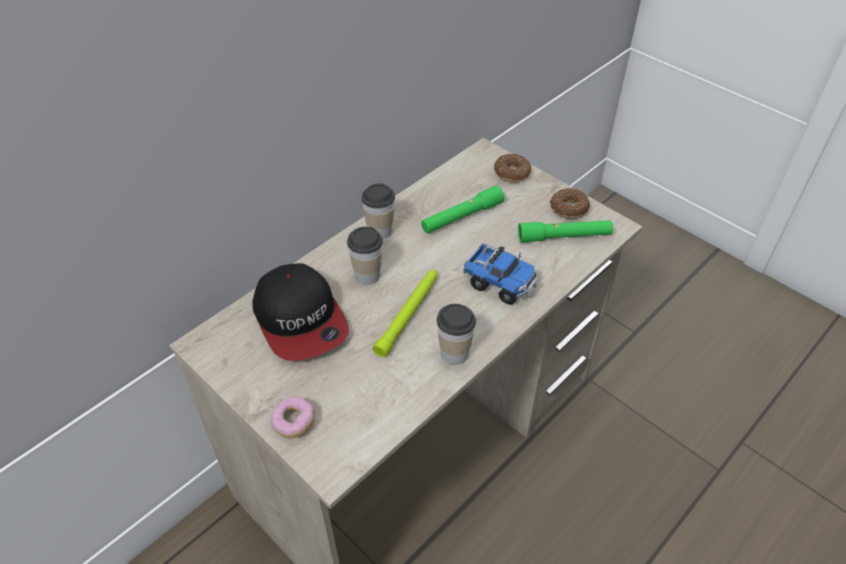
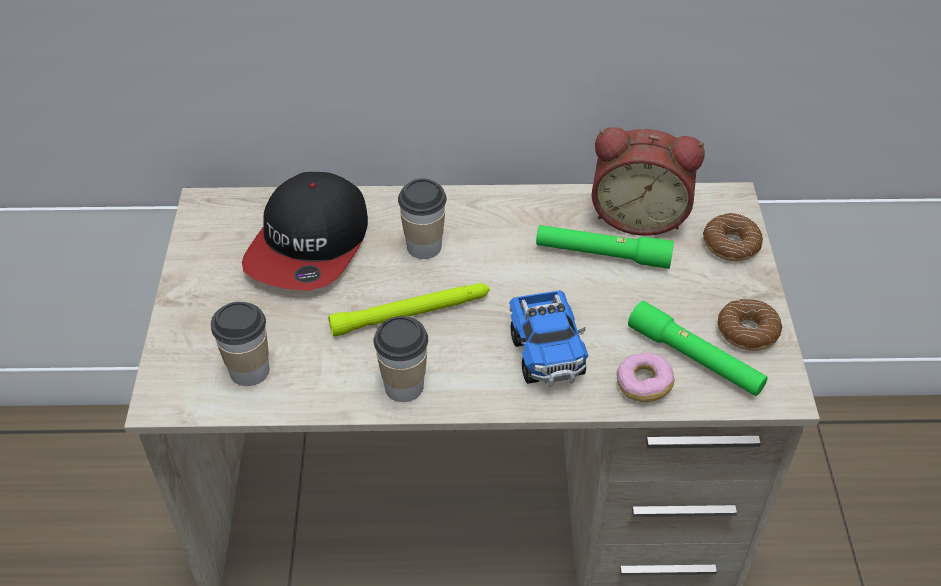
camera: 45 degrees right, 0 degrees up
(294, 422) = (187, 332): donut -> donut (643, 385)
(380, 231) = (495, 210): cup -> cup (249, 370)
(453, 186) = (639, 215): none -> alarm clock

